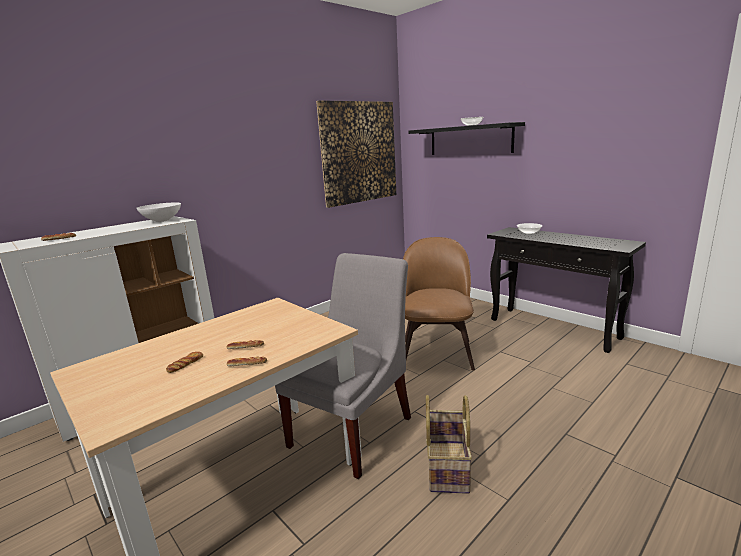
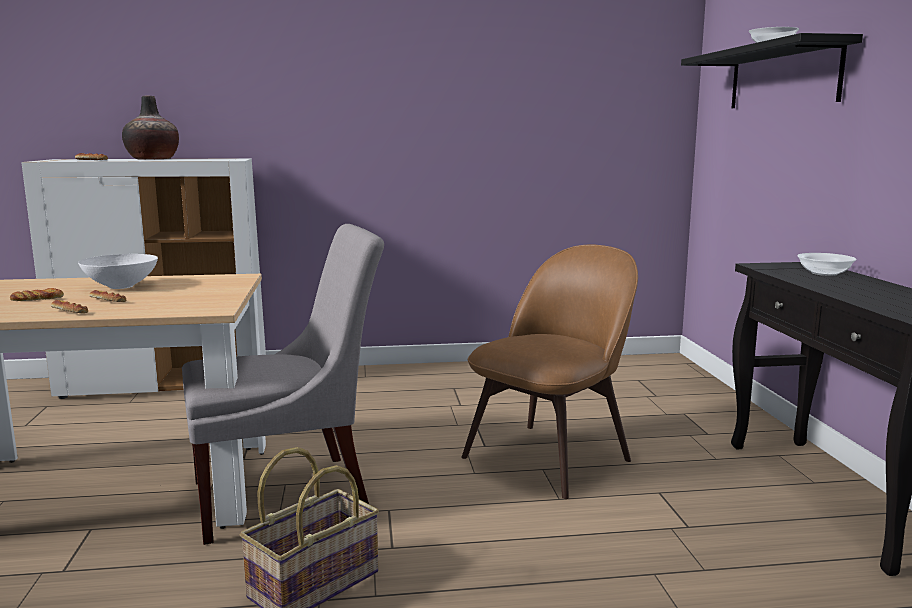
camera: 35 degrees right, 5 degrees down
(107, 229) = (153, 159): none -> vase
(162, 220) = (220, 159): white bowl -> white bowl (122, 286)
(359, 152) = (592, 97): picture -> none

